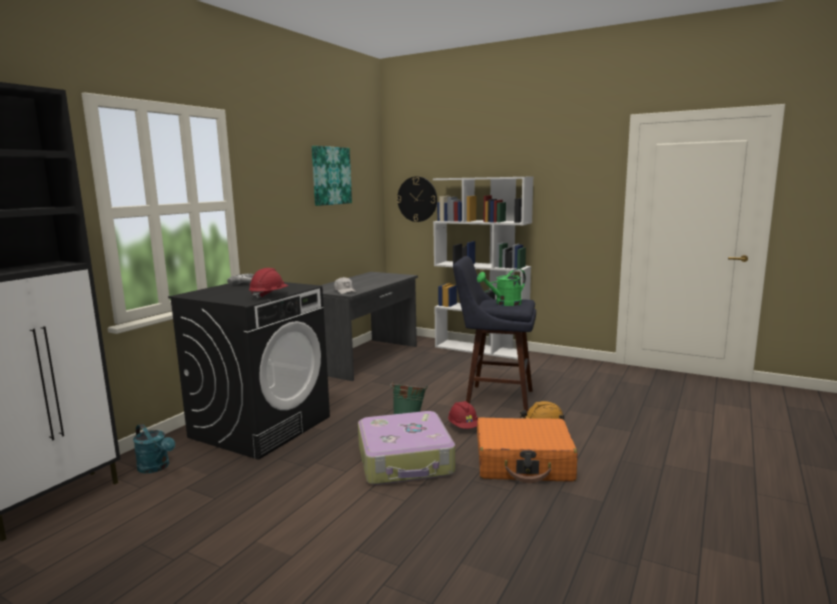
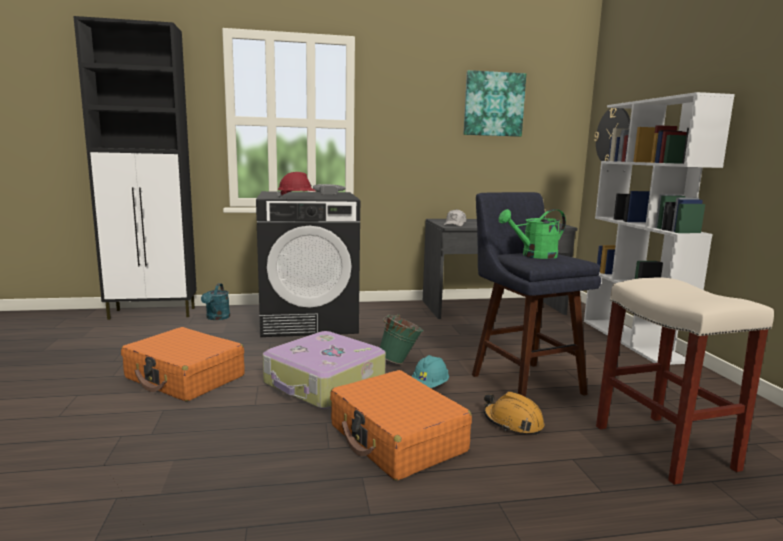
camera: 50 degrees right, 0 degrees up
(295, 522) = (185, 377): none -> orange suitcase
(463, 427) = (429, 386): red hard hat -> turquoise hard hat
(504, 303) = (534, 256): green watering can -> green watering can turned 45 degrees counterclockwise
(606, 399) = (666, 448): none -> beige stool

